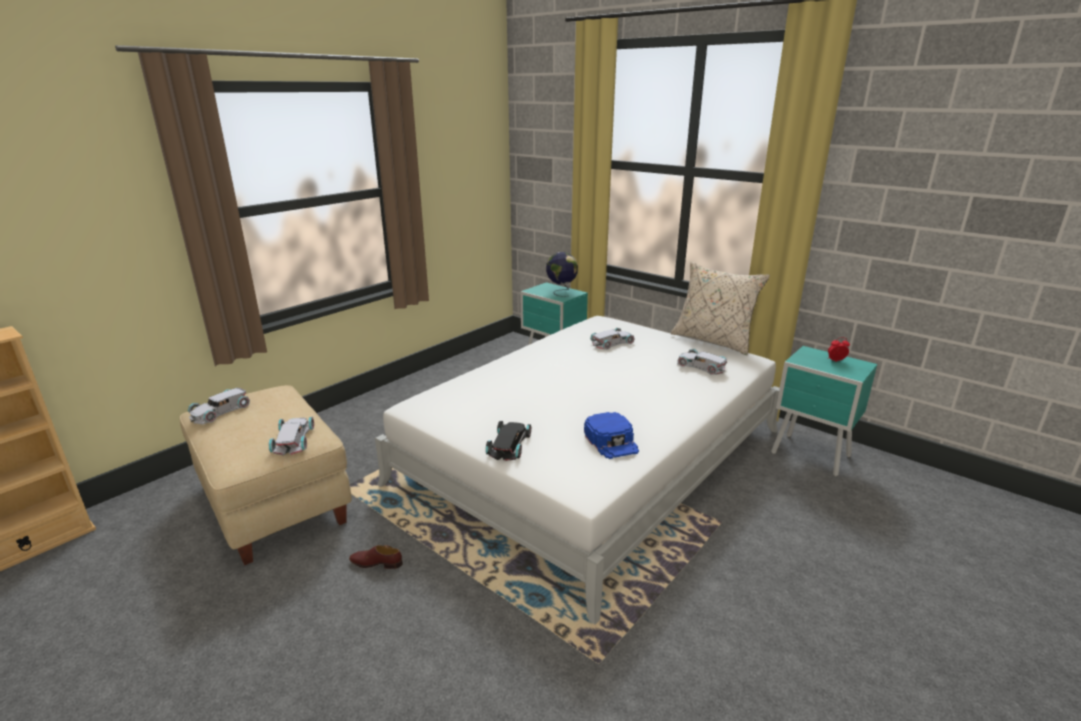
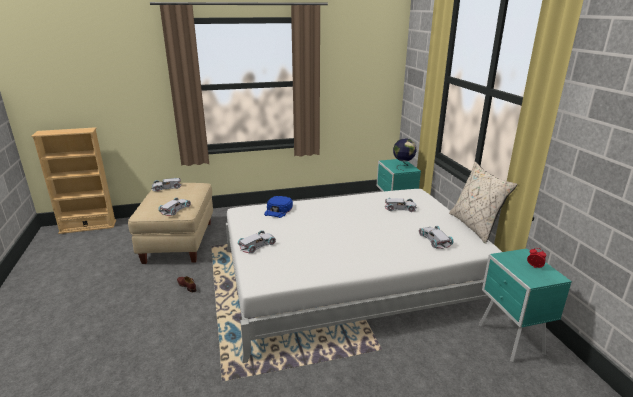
camera: 35 degrees right, 0 degrees up
(510, 444) = (257, 245): black toy car -> white toy car
(611, 441) = (310, 263): blue cap -> blue cap (278, 210)

